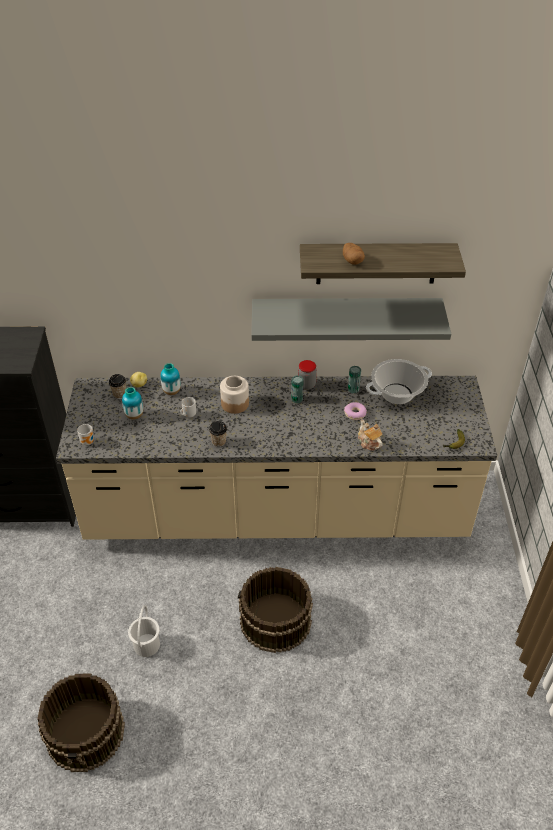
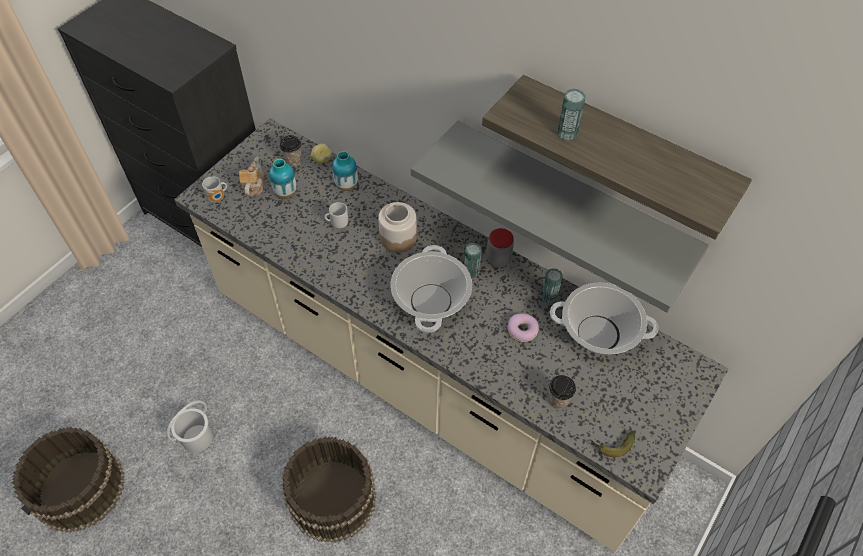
camera: 35 degrees right, 10 degrees up
(218, 442) = (340, 275): cup -> cup (558, 400)
(289, 427) = (431, 301): none -> cooking pot
(352, 261) = (567, 133): potato -> can
(369, 442) = (505, 378): teapot -> teapot (254, 186)

